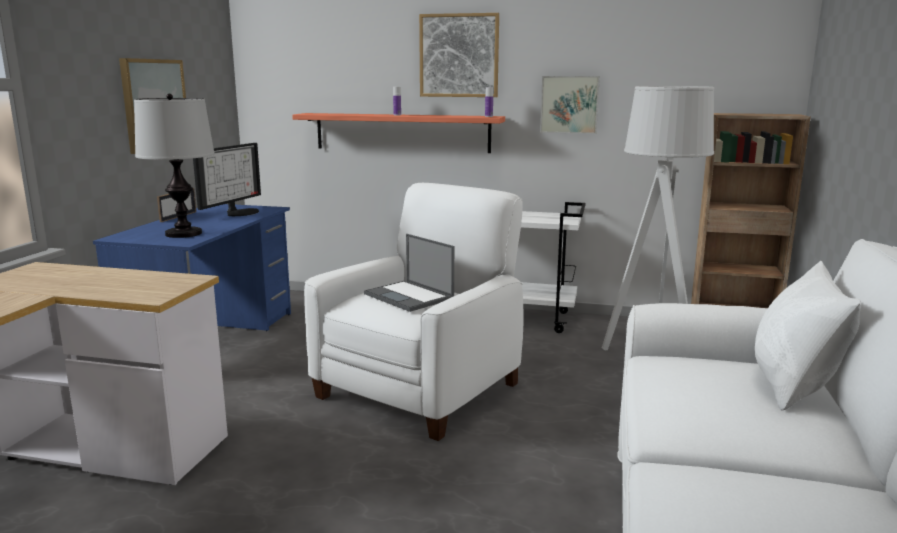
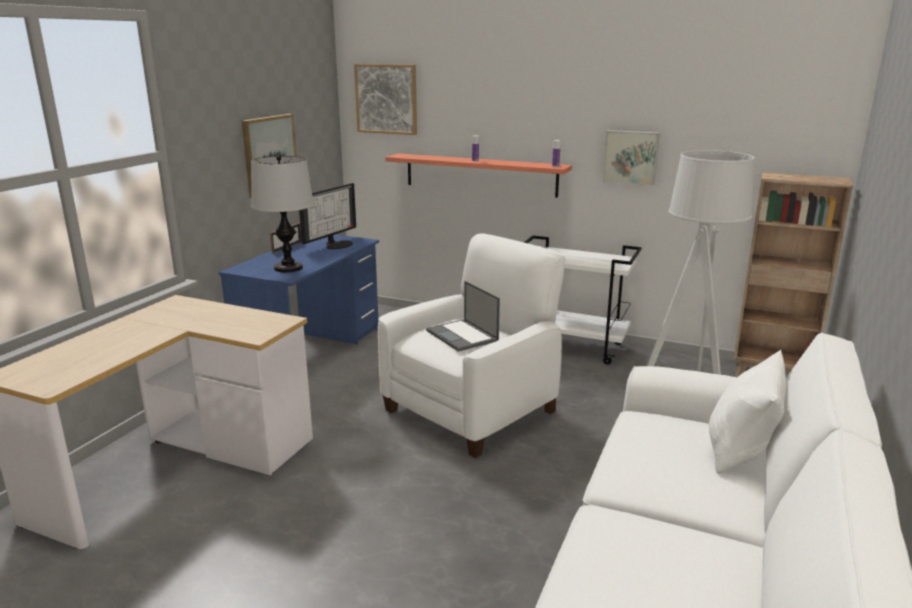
camera: 10 degrees right, 5 degrees up
(459, 55) = (532, 108): picture -> picture (386, 99)

